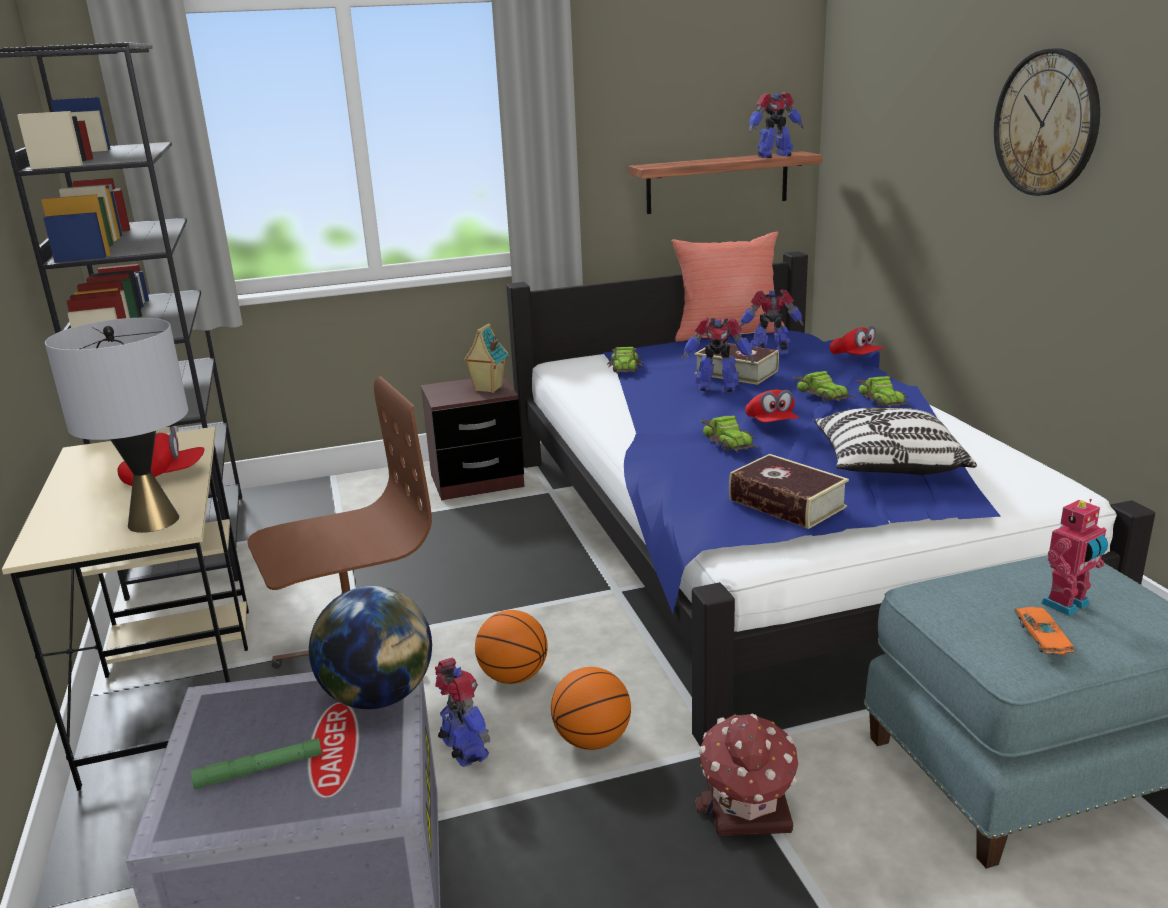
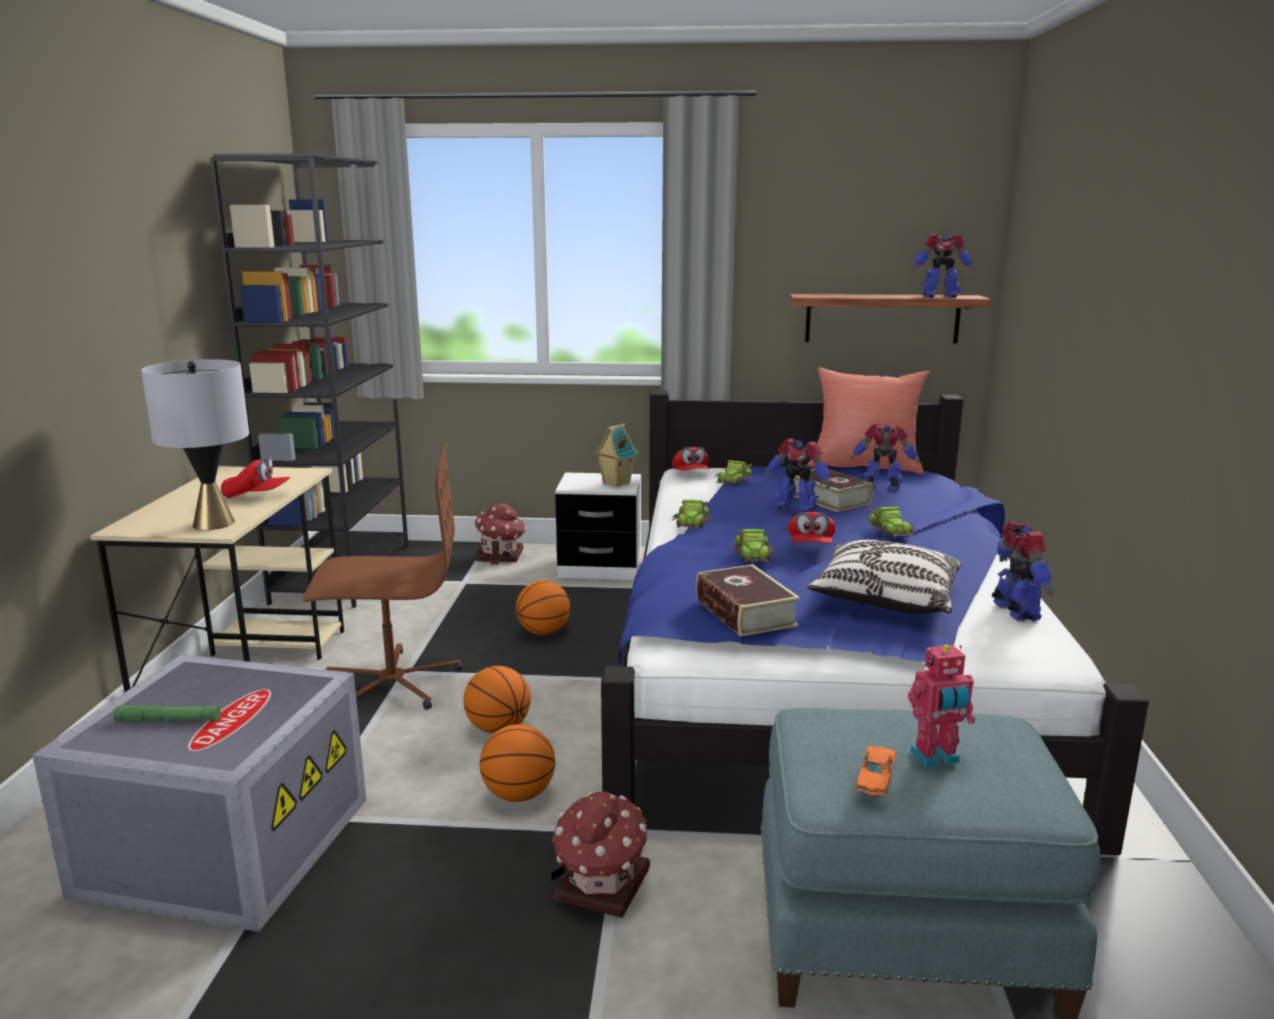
camera: 20 degrees right, 5 degrees down
(358, 488) = (501, 556): none -> toy house
(379, 697) = (296, 692): globe -> none
(464, 750) = (412, 774): toy robot -> toy robot (1015, 612)
(475, 562) = (543, 632): none -> basketball
(477, 481) = (600, 568): brown nightstand -> white nightstand
(855, 357) = (965, 504): red cap -> red cap (690, 474)
(883, 400) = (948, 544): toy car -> toy car (692, 522)
(1046, 123) = (1142, 272): wall clock -> none

